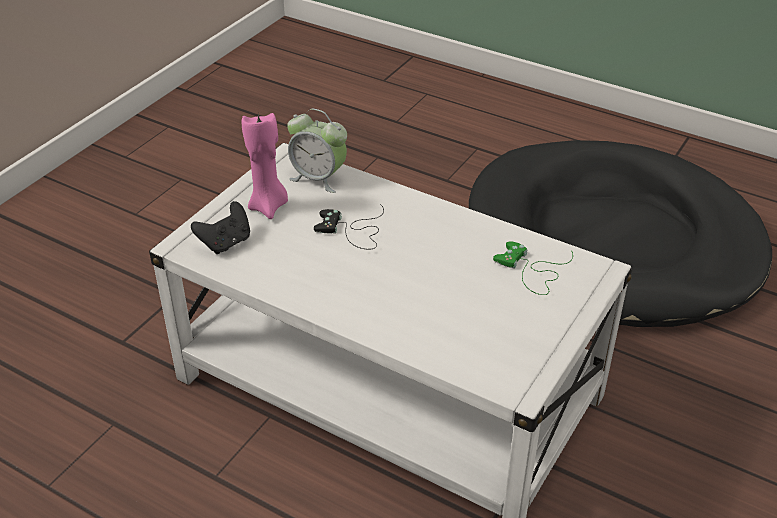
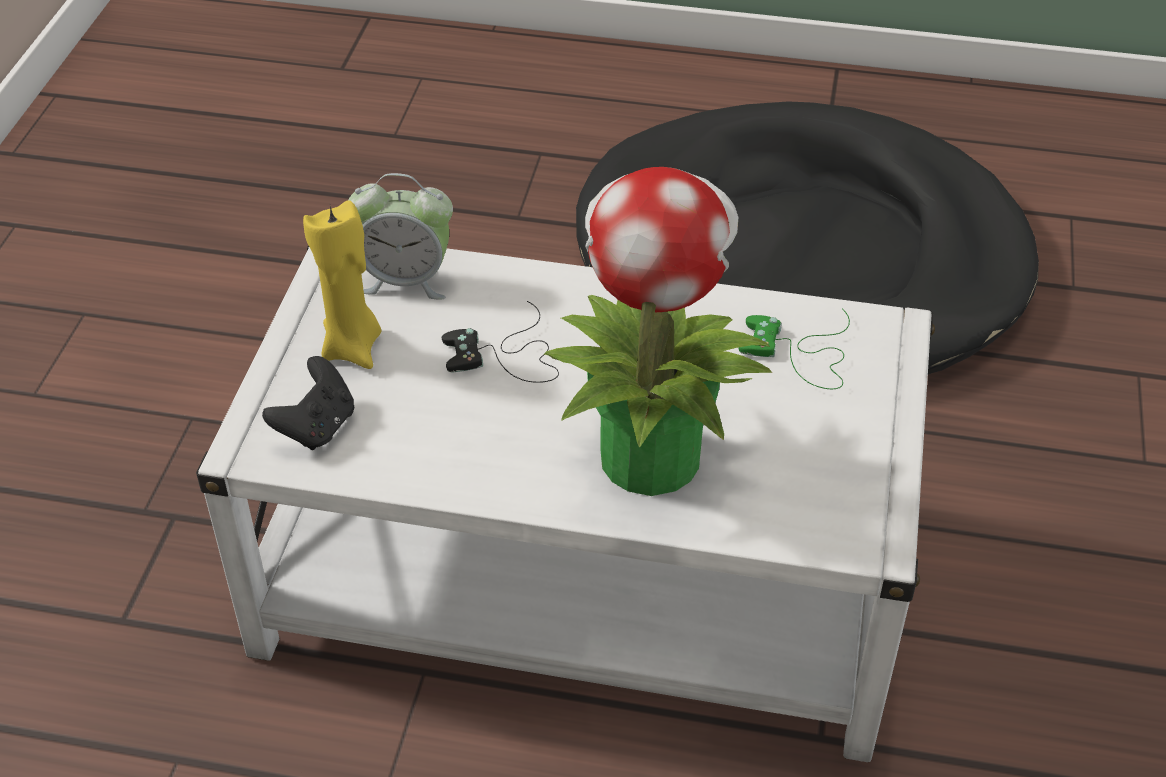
camera: 20 degrees left, 5 degrees up
(269, 206) = (353, 347): pink candle -> yellow candle
(407, 304) = (649, 454): none -> potted plant

